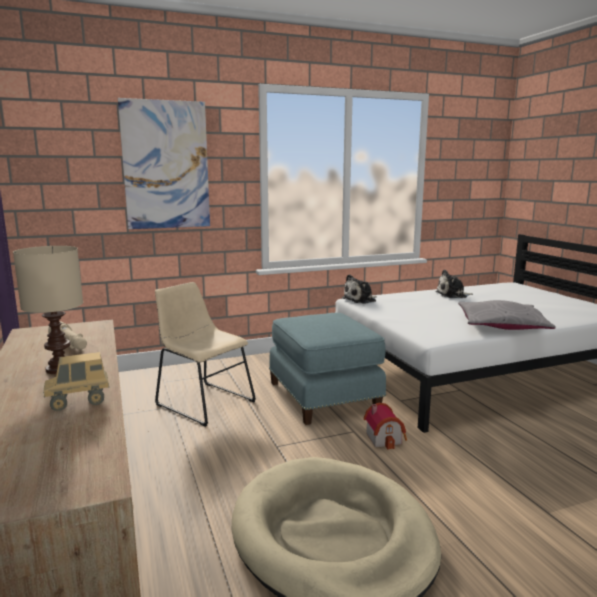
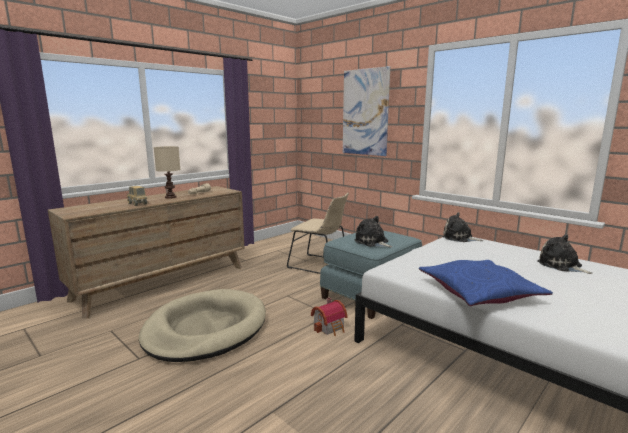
camera: 65 degrees right, 0 degrees up
(203, 402) = (320, 265): beige chair -> beige chair turned 105 degrees clockwise
(341, 327) = (372, 242): none -> plush toy
(501, 325) = (479, 292): grey pillow -> blue pillow

